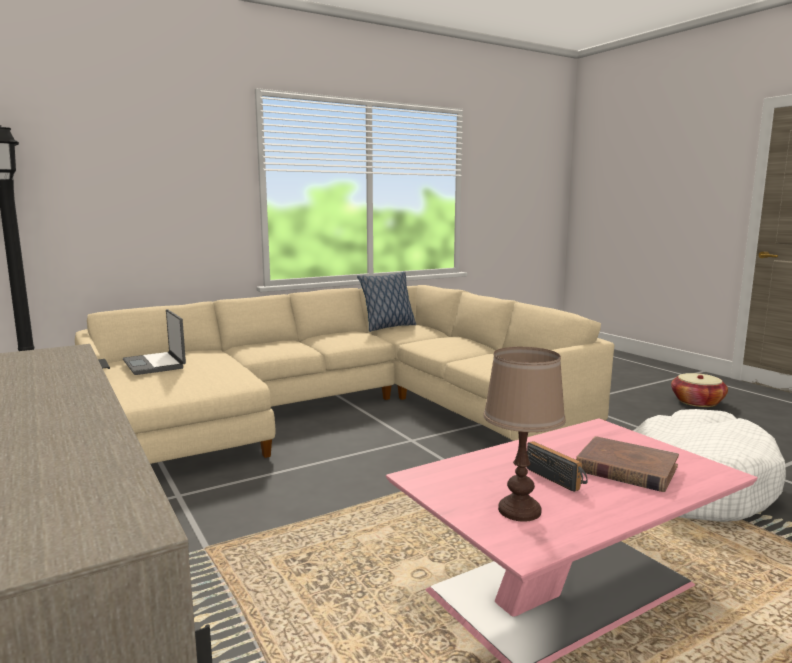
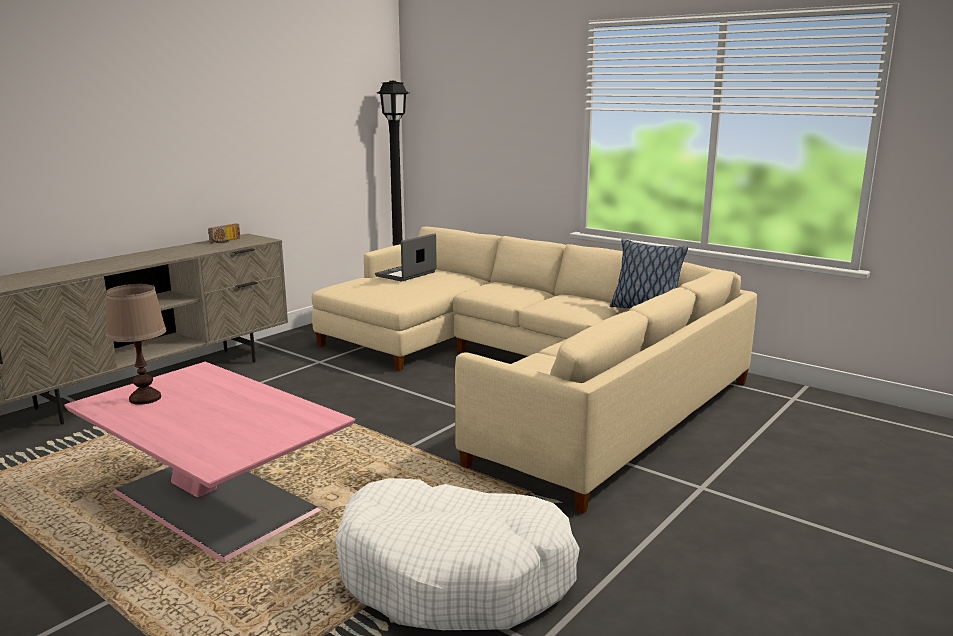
camera: 70 degrees right, 5 degrees up
(558, 478) = (200, 407): radio -> radio (226, 241)
(626, 468) = (221, 429): brown book -> none
(697, 402) = (856, 606): basket -> none

